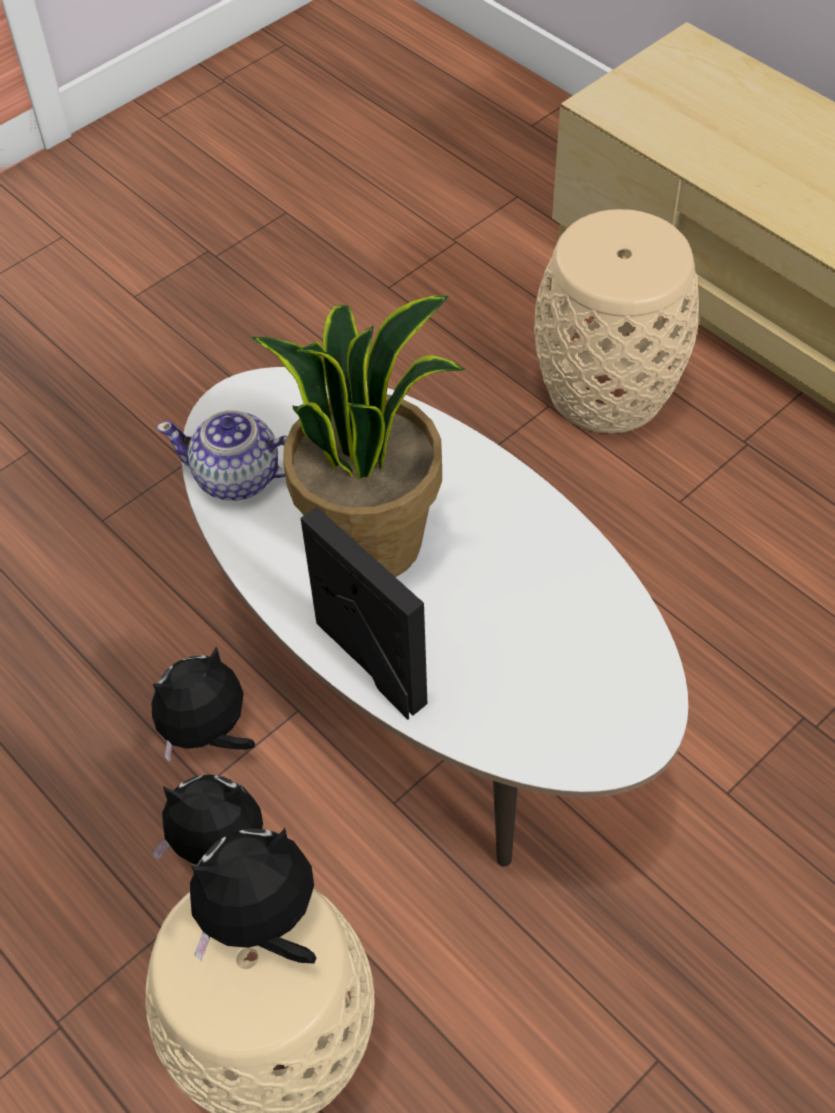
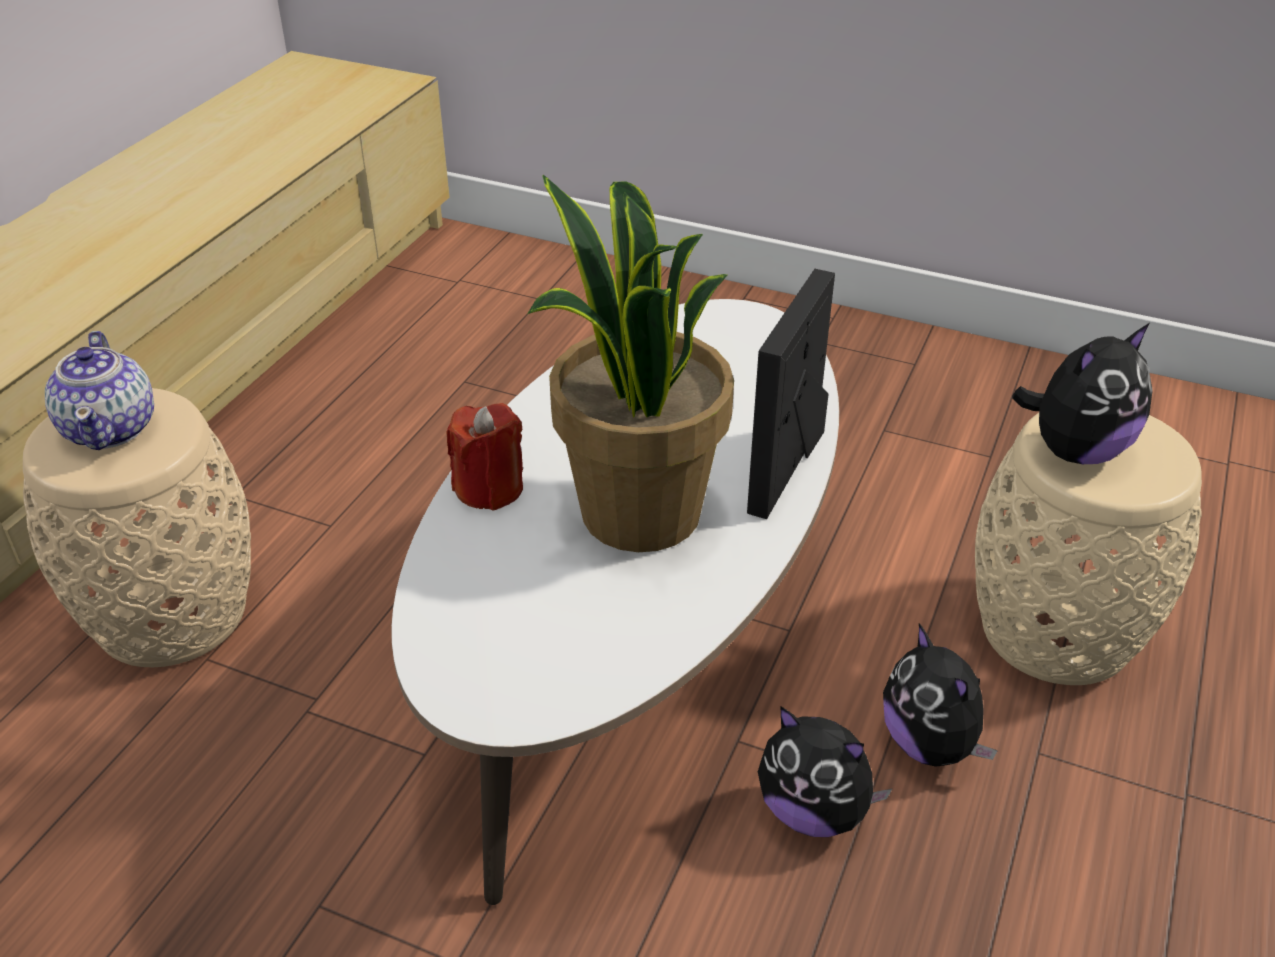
camera: 115 degrees left, 15 degrees down
(238, 478) = (611, 650): teapot -> teapot (111, 428)
(262, 921) = (1075, 450): plush toy -> plush toy turned 75 degrees counterclockwise
(451, 455) = (489, 488): none -> red candle

